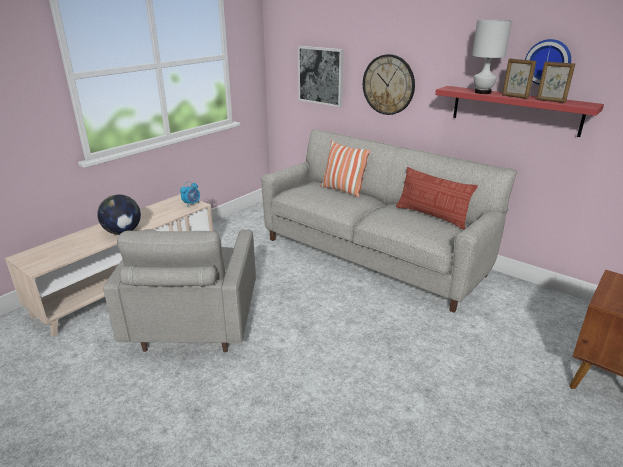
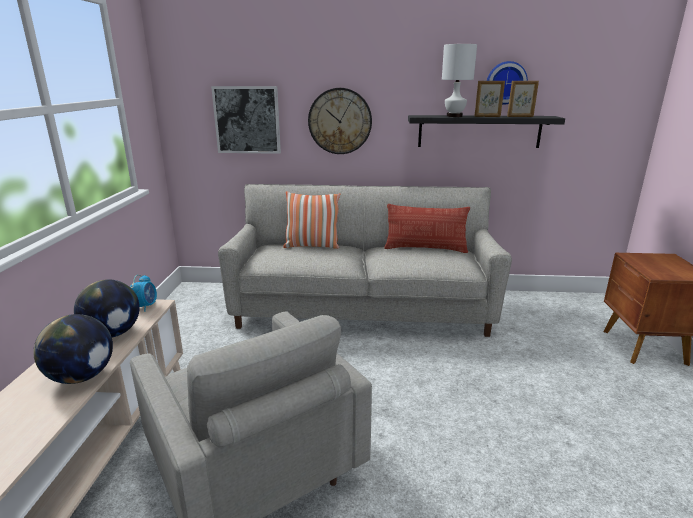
camera: 35 degrees left, 5 degrees down
(159, 214) = (113, 333): none -> globe
(515, 110) = (479, 131): red shelf -> black shelf

